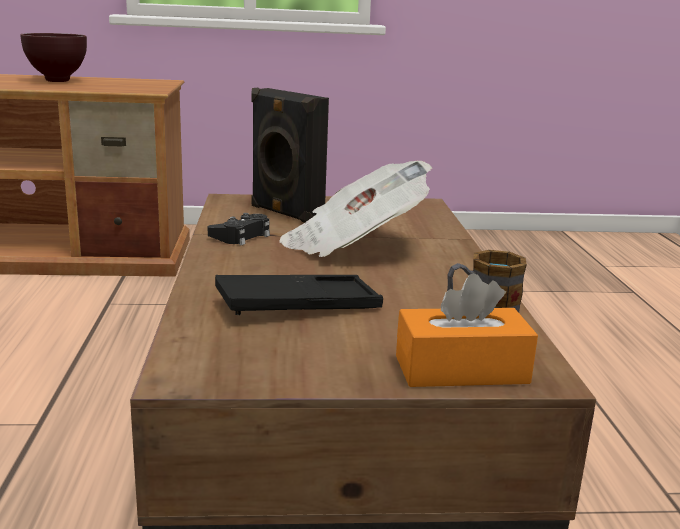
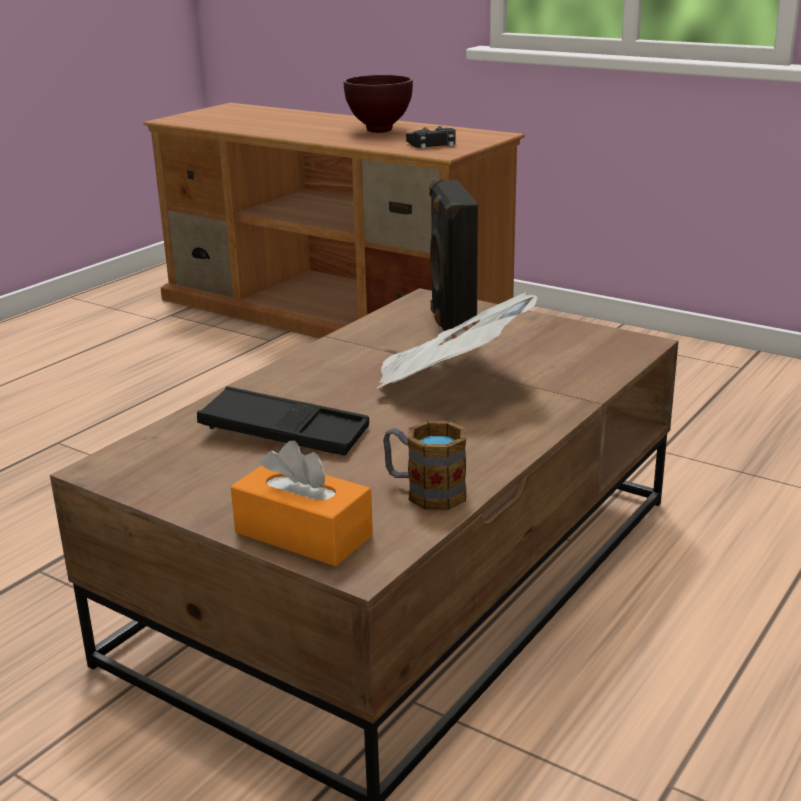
camera: 40 degrees right, 5 degrees up
(241, 236) = (361, 347): black game controller -> black game controller (433, 144)

